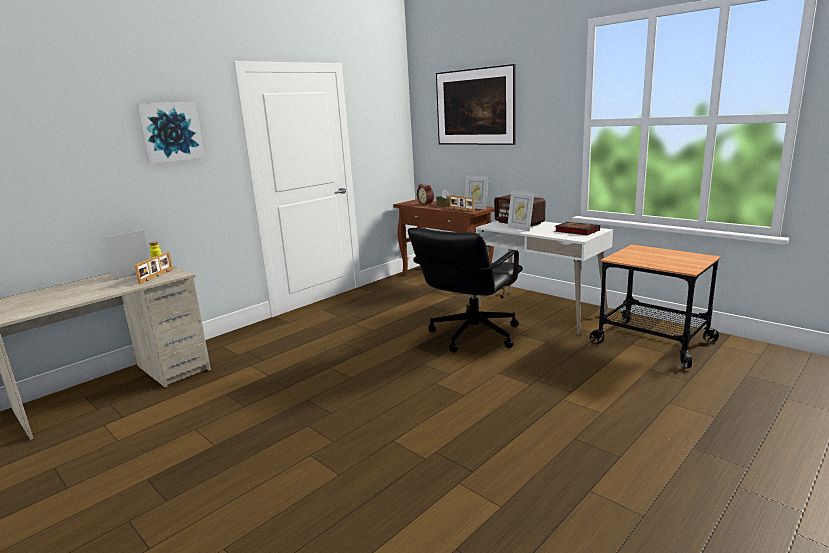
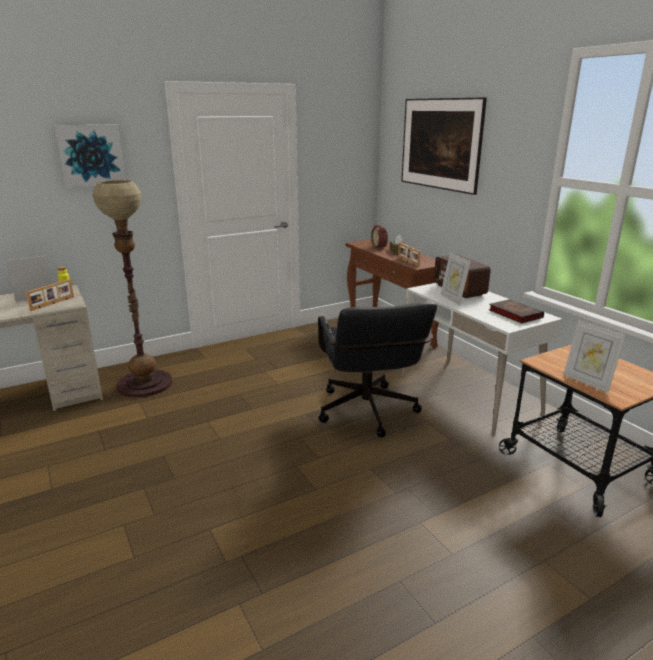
camera: 15 degrees right, 5 degrees up
(244, 351) = (144, 384): none -> floor lamp
(470, 338) = (368, 414): black office chair -> black office chair turned 60 degrees counterclockwise
(476, 208) = (426, 261): picture frame -> picture frame (587, 382)

